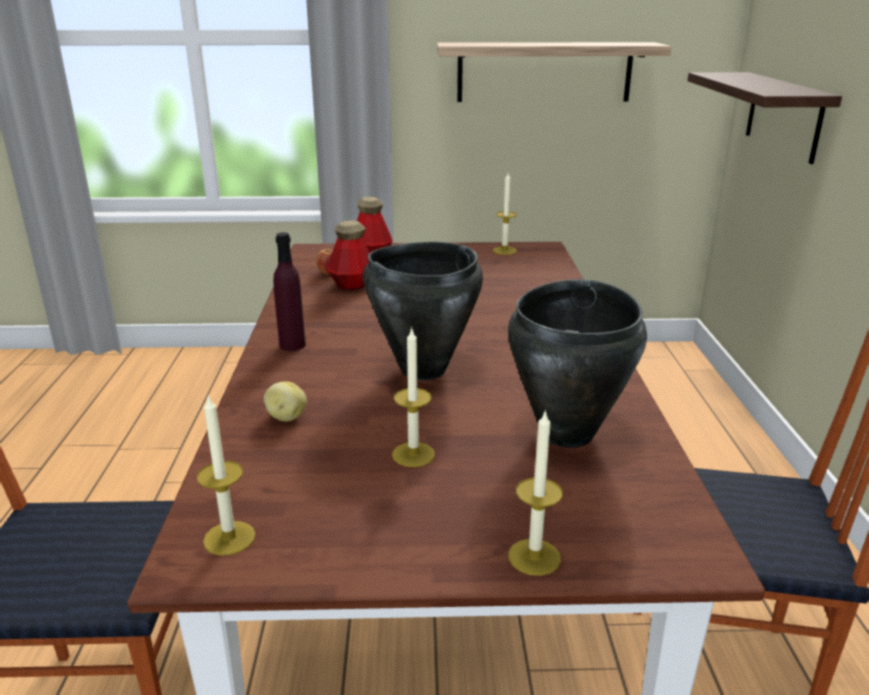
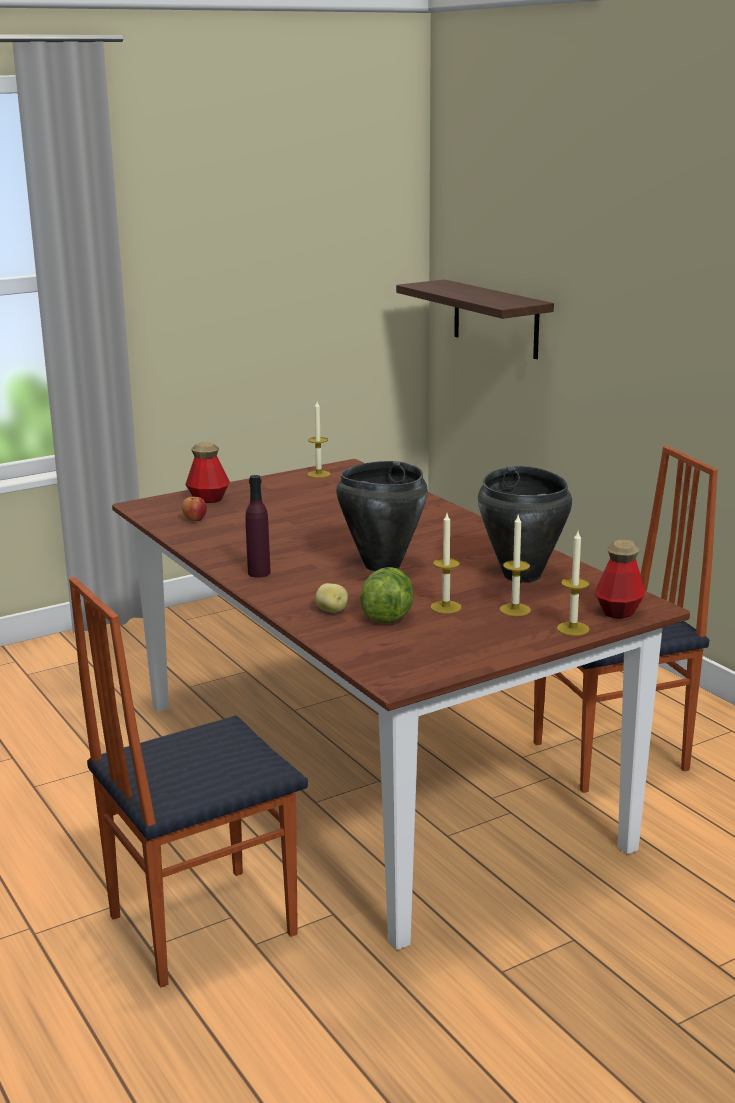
camera: 30 degrees left, 5 degrees down
(229, 538) = (399, 666): candle -> candle (515, 610)
(337, 440) = (386, 612): none -> lettuce
(352, 285) = (231, 524): bottle -> bottle (618, 611)
(544, 72) = (263, 296): shelf -> none

